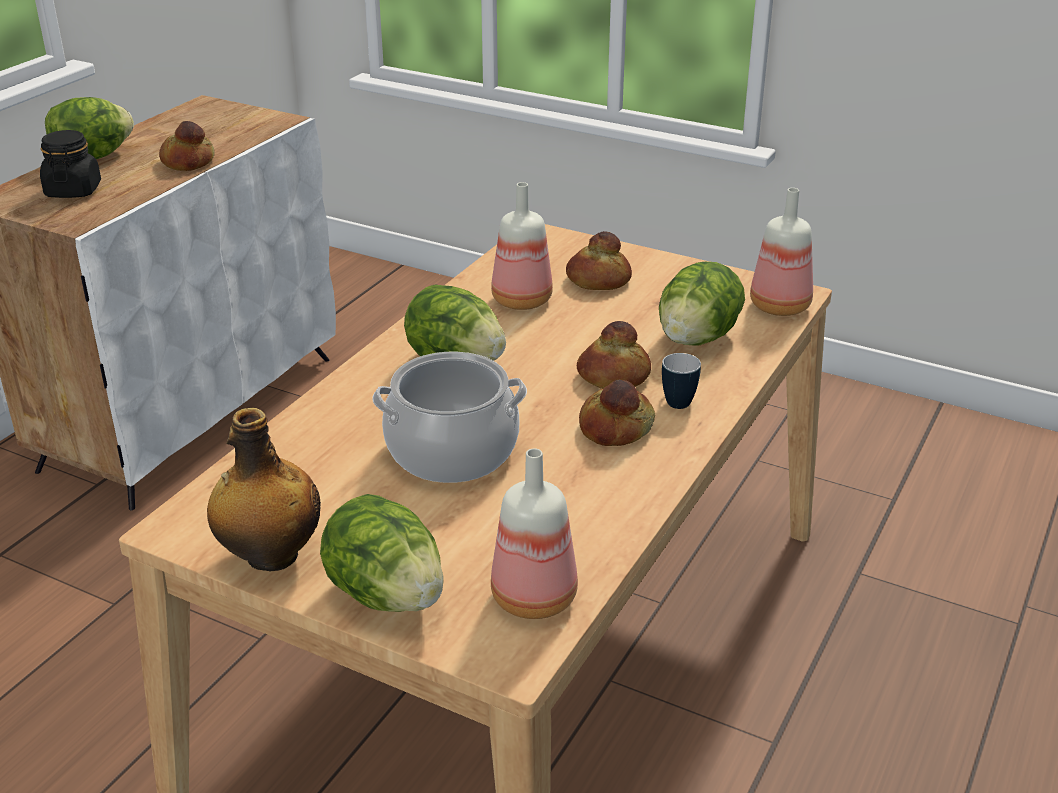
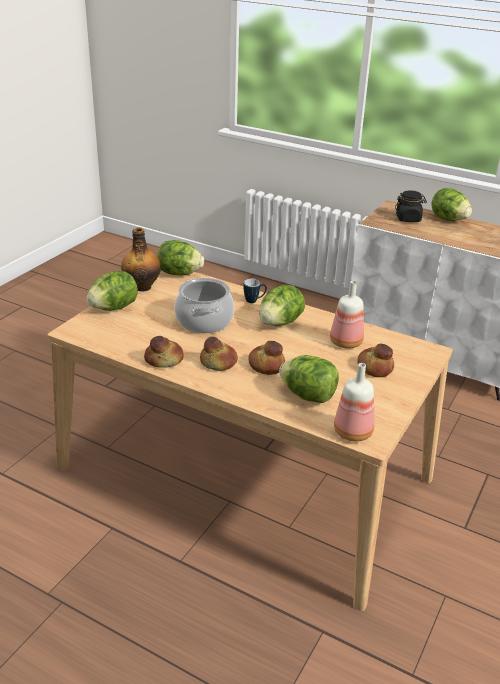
camera: 90 degrees right, 0 degrees up
(189, 161) = (453, 239): bread -> bread (164, 360)
(204, 500) = (179, 273): none -> lettuce
(536, 599) = (101, 337): bottle -> none
(676, 399) = (243, 382): mug -> mug (254, 301)

